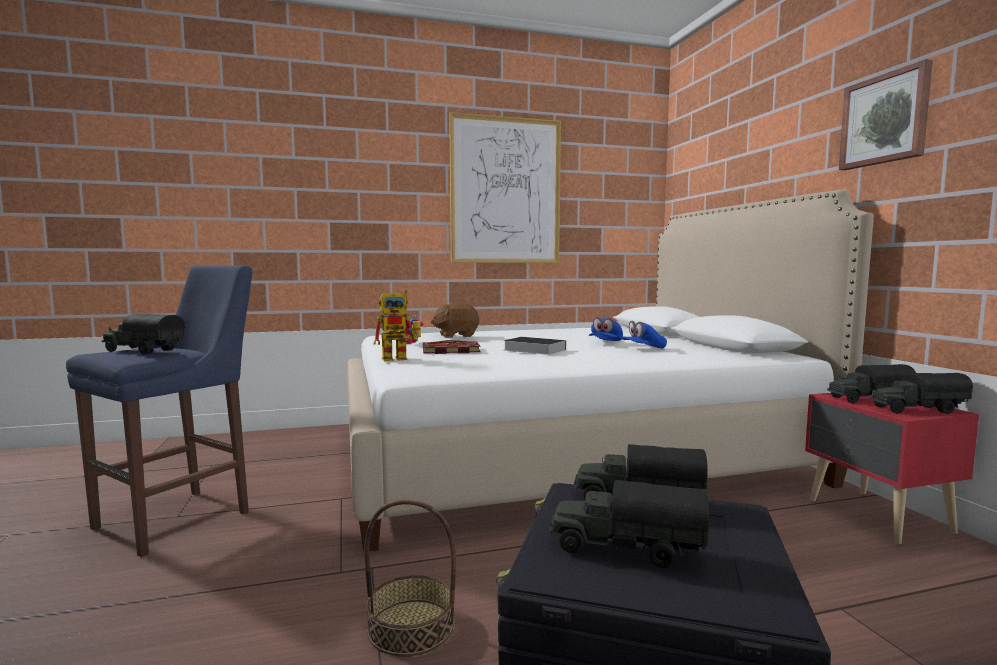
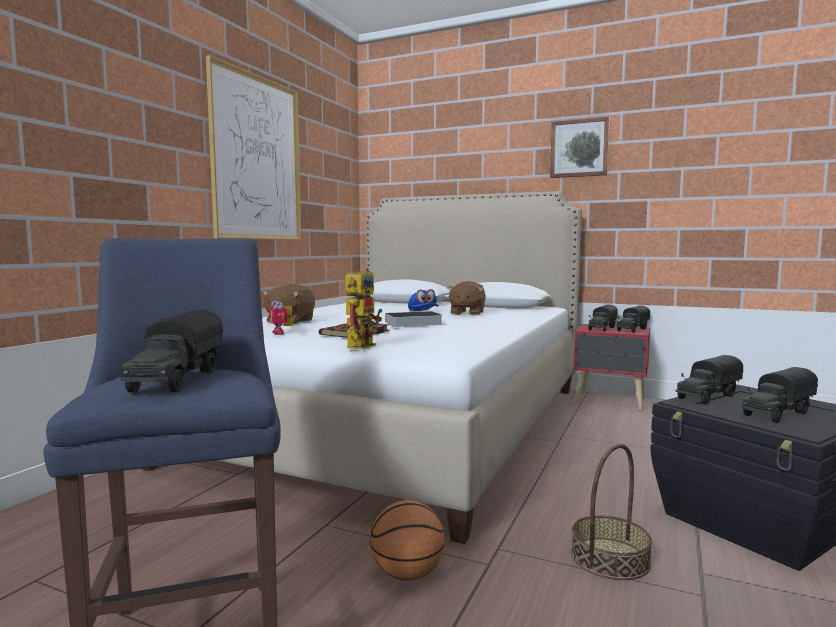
camera: 50 degrees left, 0 degrees up
(143, 351) = (176, 379): toy truck -> toy truck turned 60 degrees counterclockwise
(297, 547) = (407, 574): none -> basketball
(643, 349) = (466, 313): blue cap -> brown plush toy

